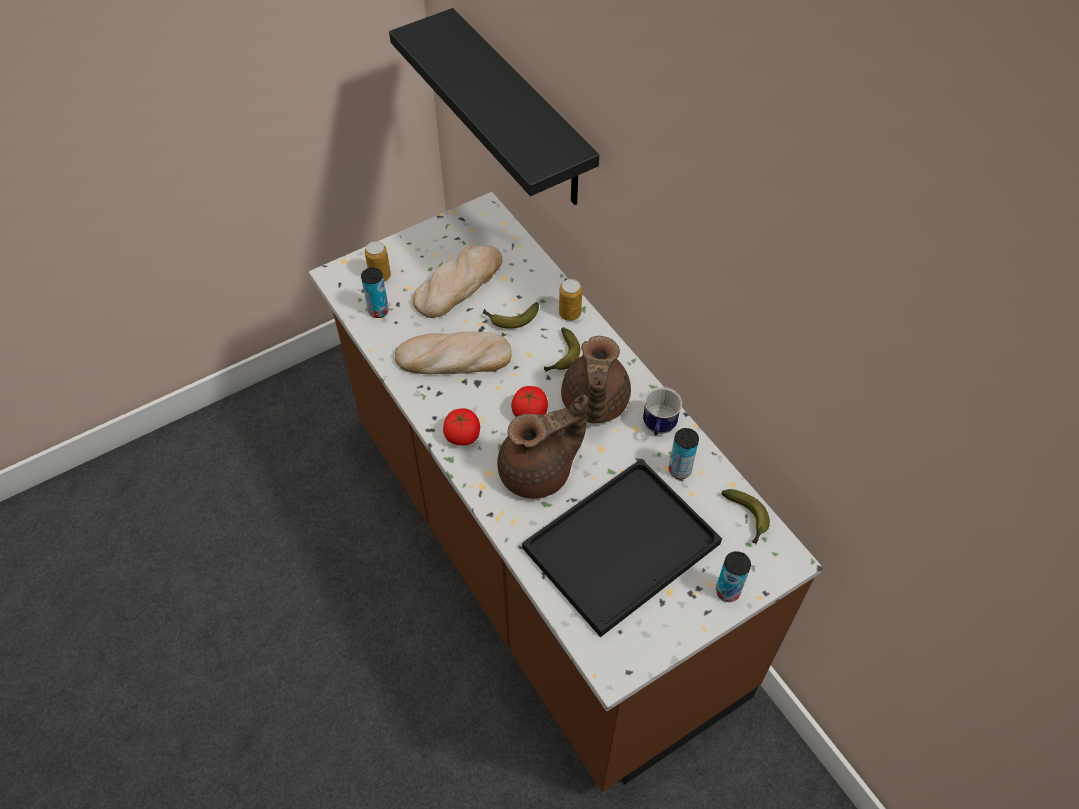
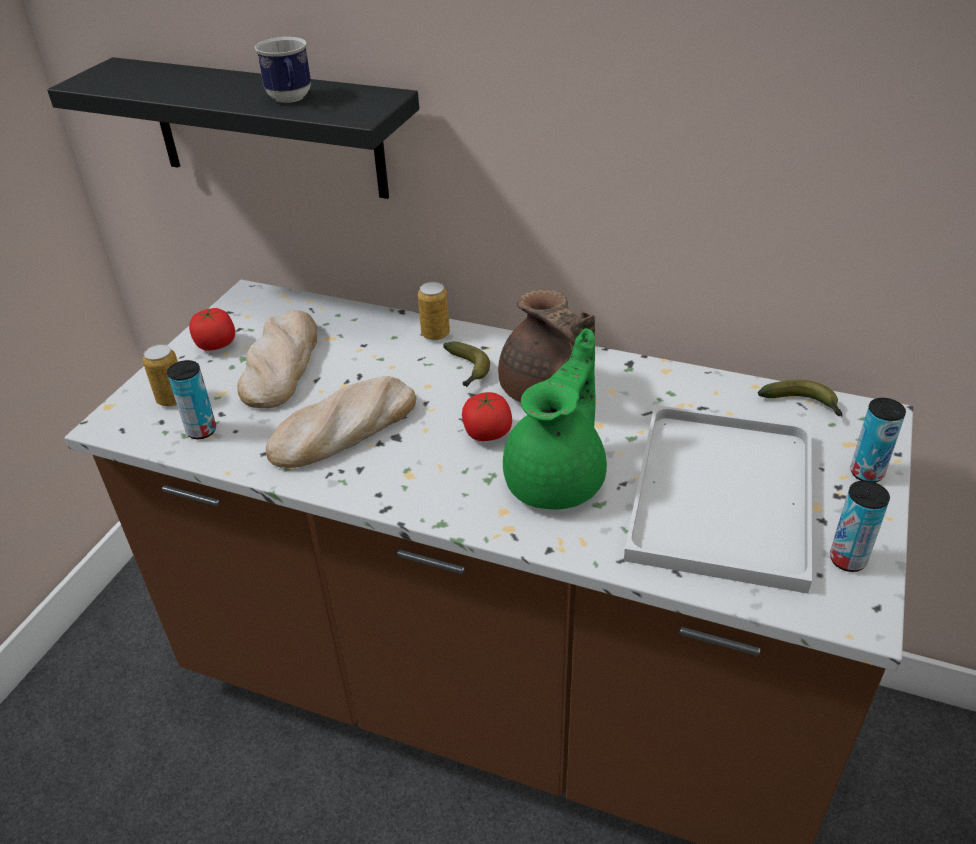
camera: 35 degrees left, 15 degrees down
(462, 435) = (432, 493): tomato -> tomato (216, 345)
(510, 319) = (374, 366): banana -> none
(539, 472) = (558, 479): brown teapot -> green teapot
(622, 543) = (719, 492): black tray -> white tray
(658, 428) = (633, 379): mug -> mug (291, 100)
(679, 470) = (695, 401): can -> can (847, 559)

